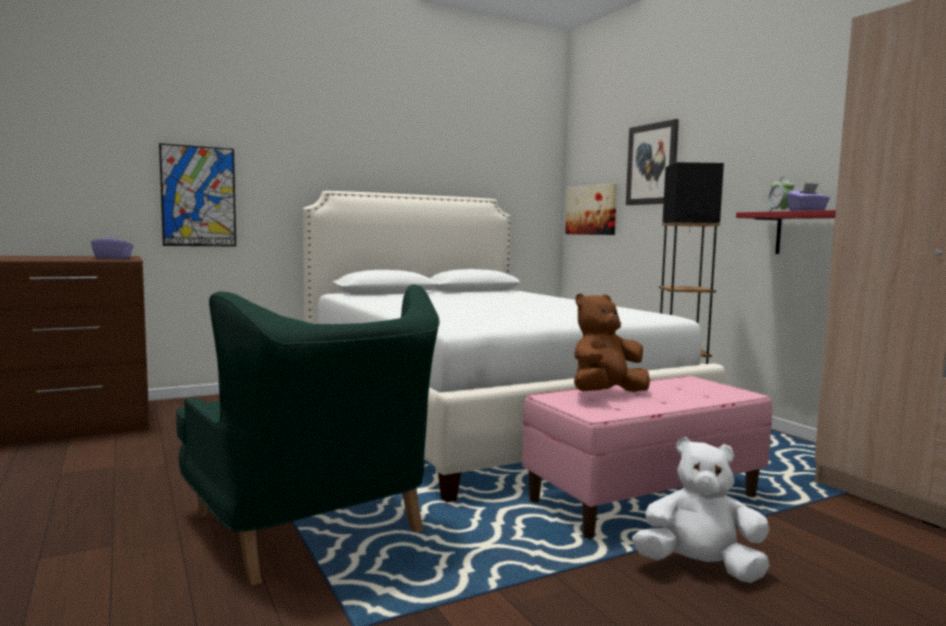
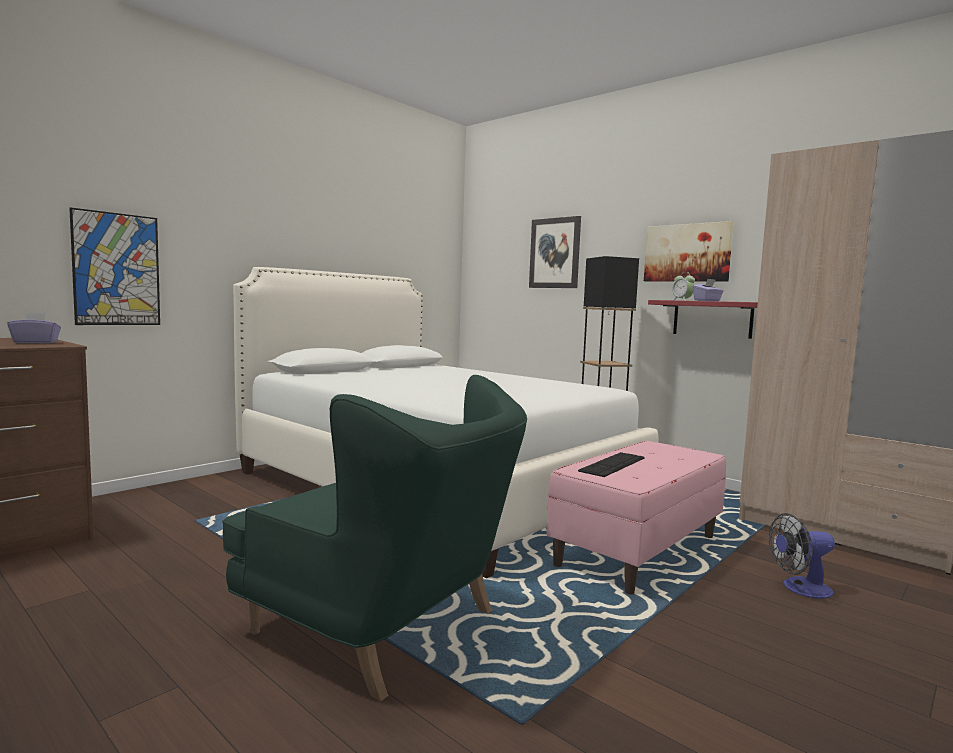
camera: 20 degrees left, 0 degrees up
(591, 210) = (491, 290): picture -> picture (687, 253)
(605, 394) = (612, 464): brown plush toy -> keyboard
(699, 568) = (729, 606): white plush toy -> none
(818, 565) = (800, 588): none -> fan

